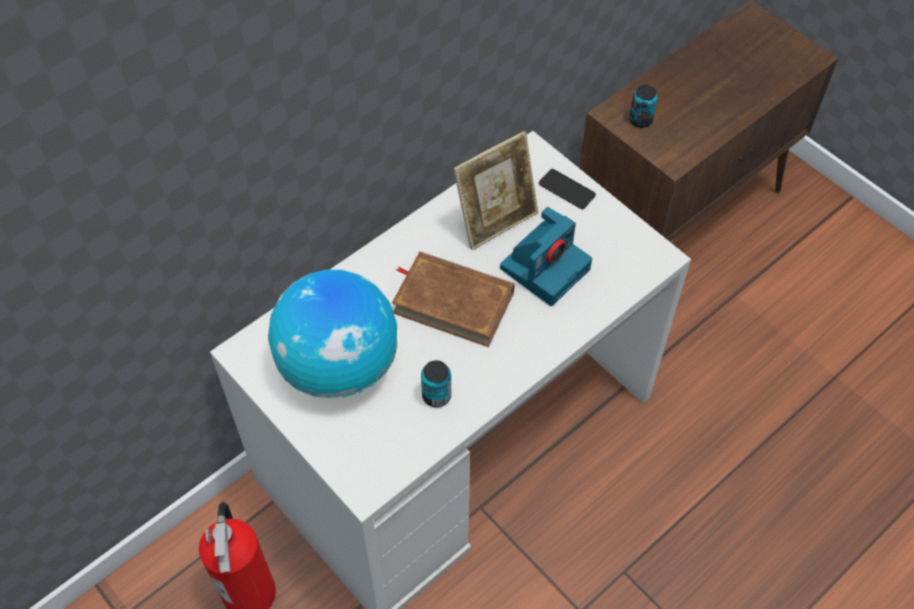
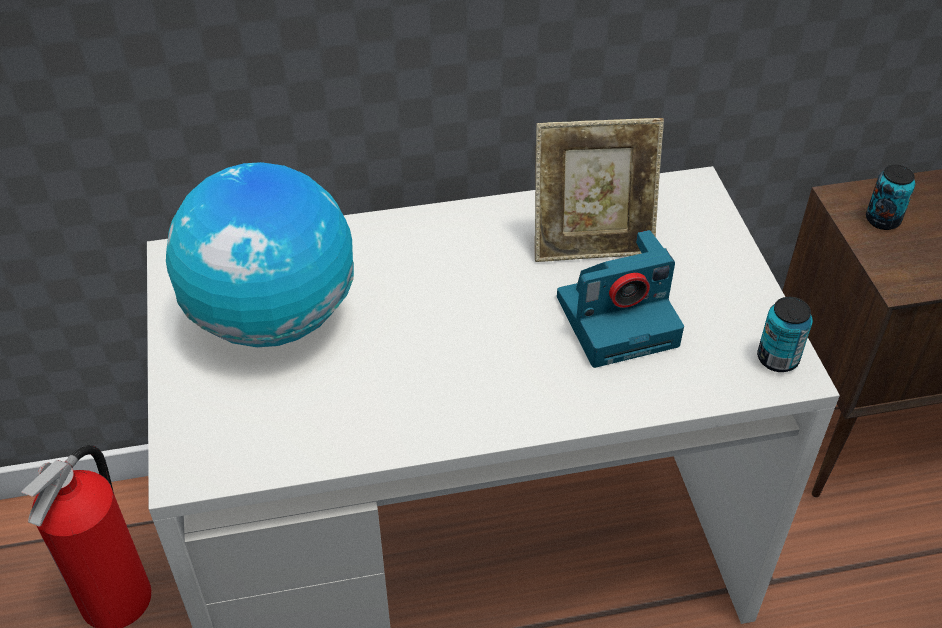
camera: 30 degrees right, 10 degrees down
(436, 396) = (361, 405): can -> can (777, 359)
(453, 302) = (467, 309): brown book -> none
(567, 189) = (712, 244): phone -> none

